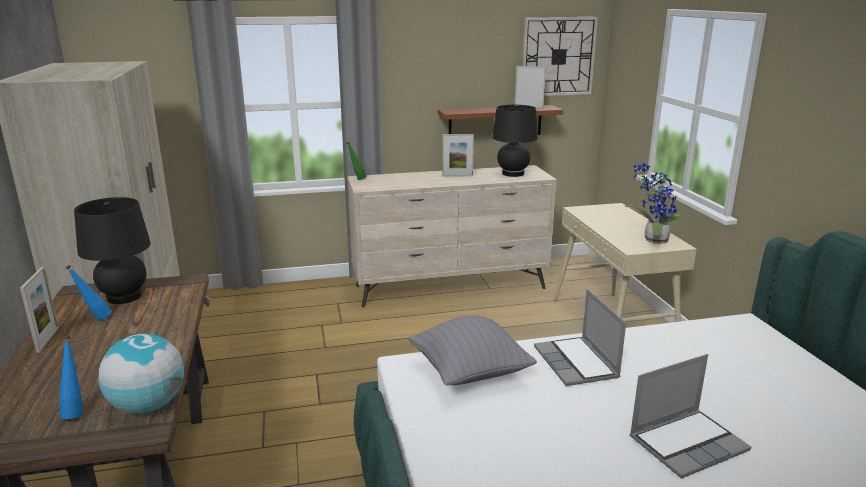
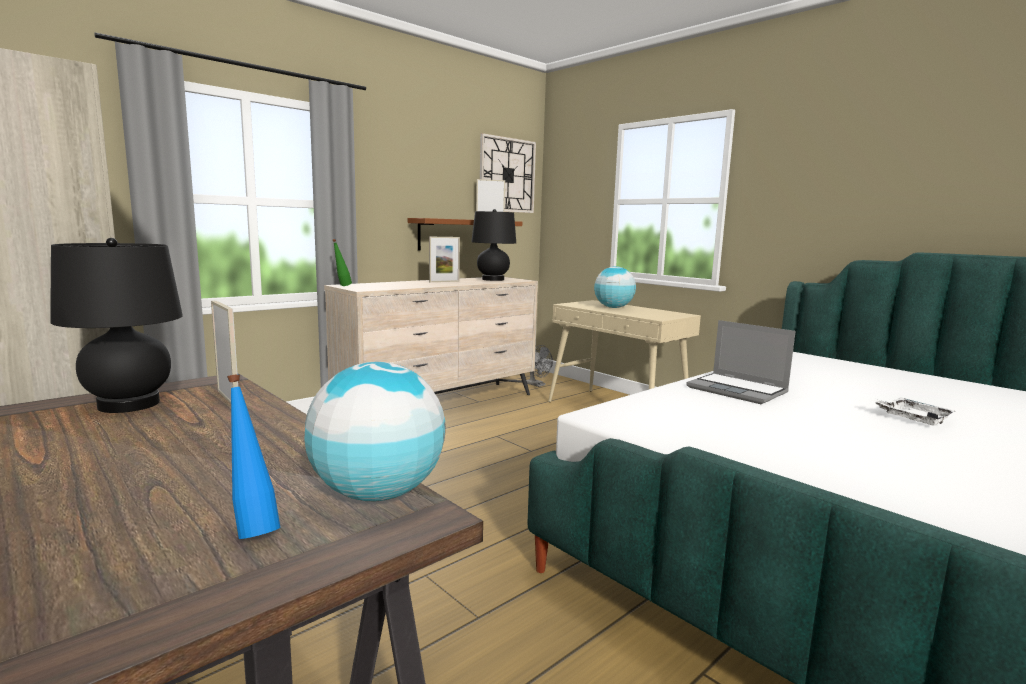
camera: 30 degrees left, 10 degrees down
(48, 339) = (40, 463): picture frame -> picture frame (228, 398)
(95, 319) = (109, 430): blue bottle -> none
(469, 373) = (669, 410): grey pillow -> none
(566, 277) = (537, 385): none -> grey fan
(617, 221) = (613, 307): none -> globe
(652, 240) = (661, 313): potted plant -> none
(688, 443) = (912, 418): laptop -> white tray

